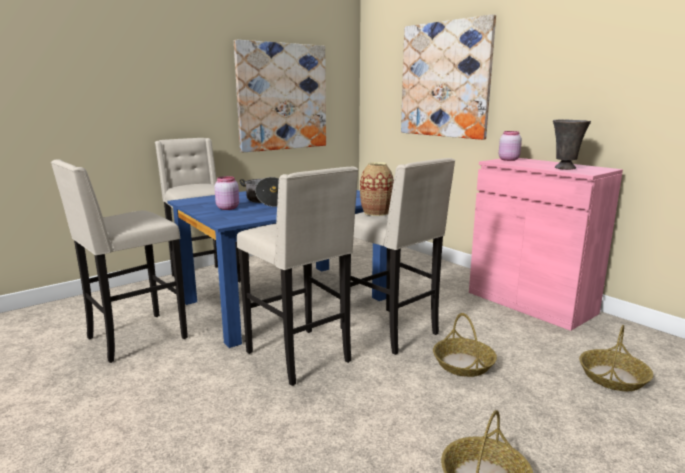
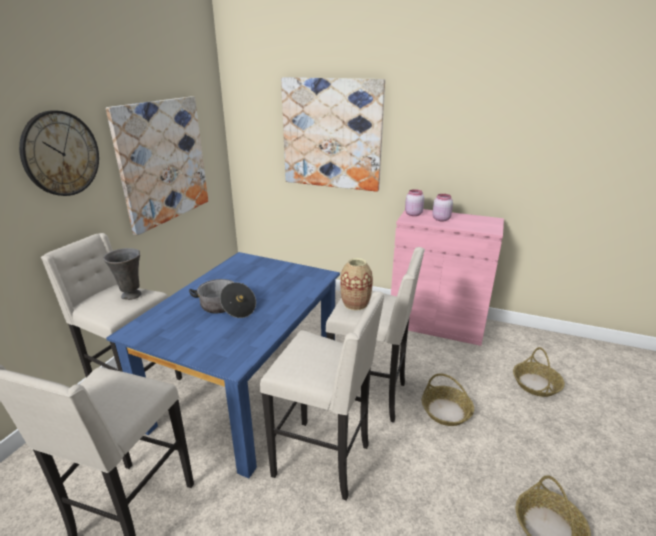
camera: 30 degrees left, 10 degrees up
(188, 68) = (61, 154): none -> wall clock
(228, 208) = (200, 333): pink jar -> pink jar (440, 219)
(565, 168) = (471, 225): grey vase -> grey vase (131, 296)

